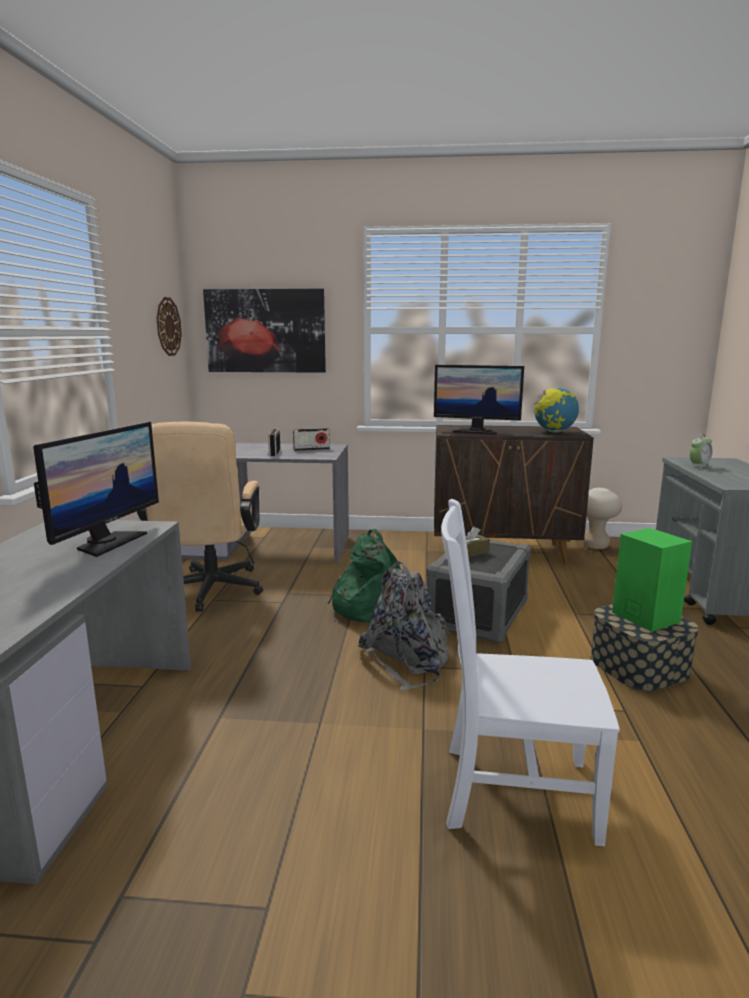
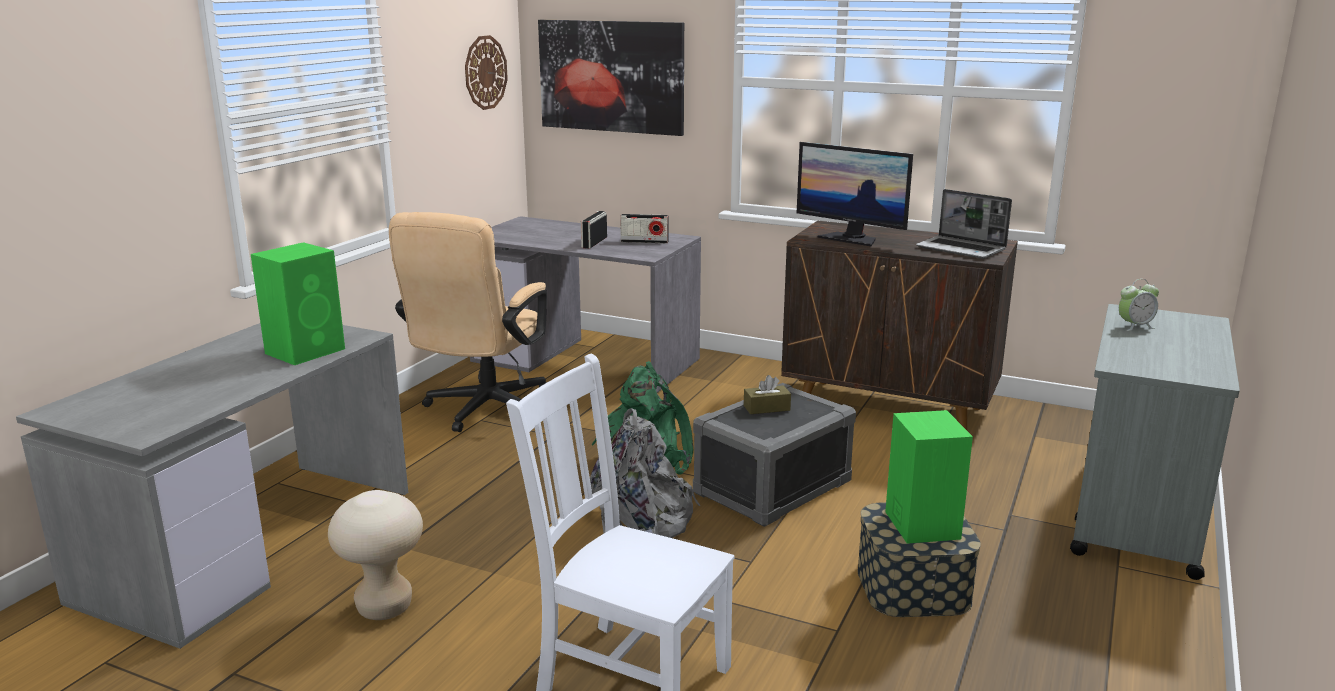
camera: 20 degrees right, 5 degrees up
(107, 542) = (307, 351): monitor -> green speaker
(554, 432) = (962, 249): globe -> laptop
(595, 546) = (1036, 419): beige stool -> beige stool (384, 608)

